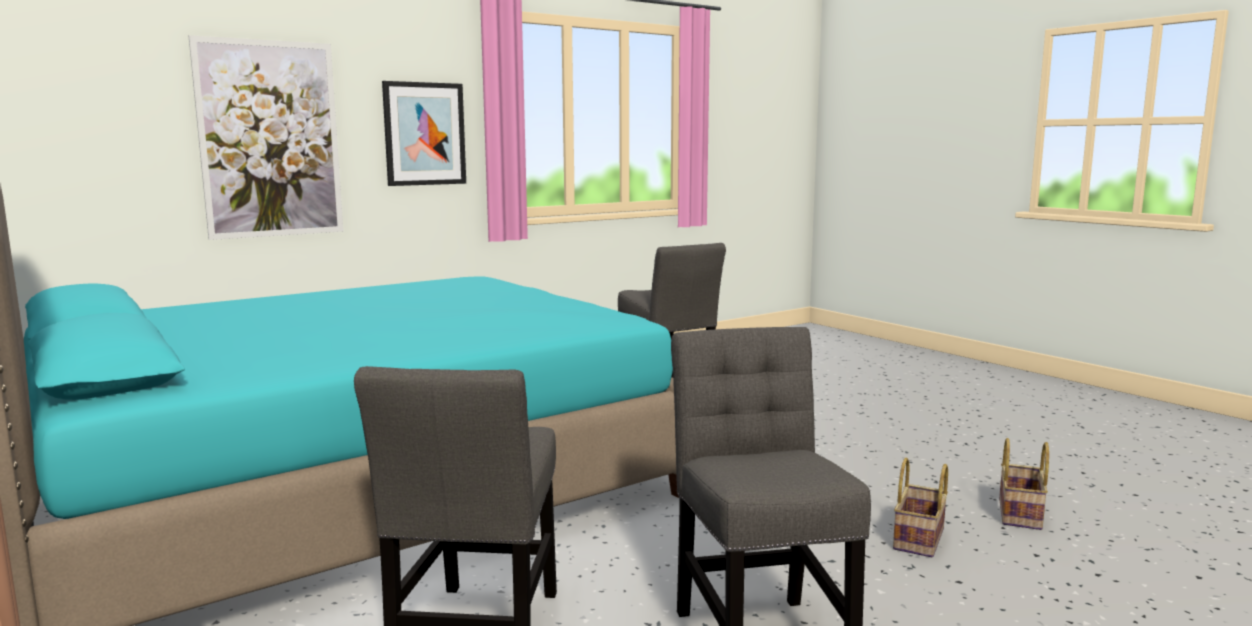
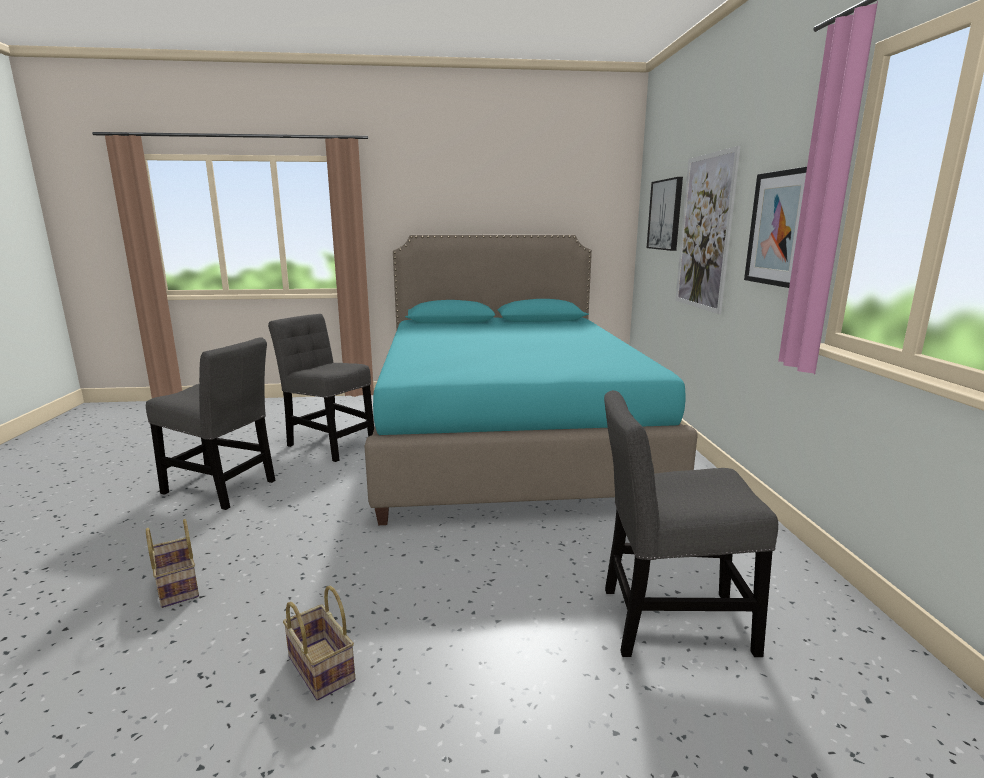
camera: 120 degrees right, 5 degrees up
(111, 112) = (665, 215): none -> picture
(1021, 515) = (81, 678): basket -> basket (318, 668)

